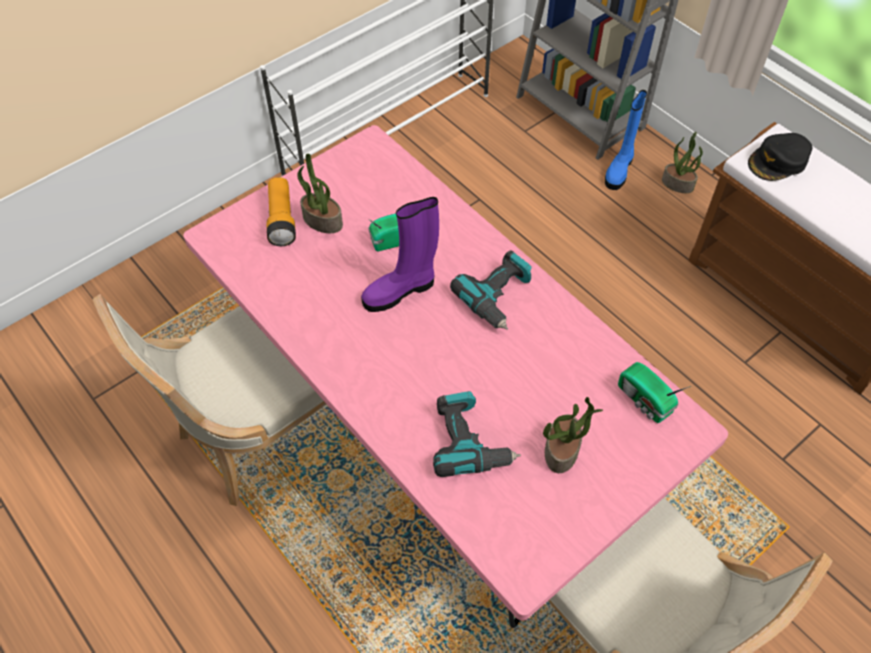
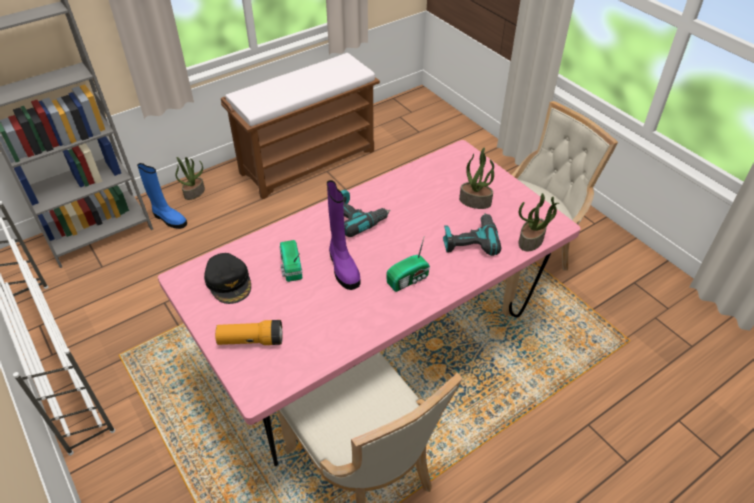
camera: 85 degrees left, 10 degrees down
(321, 221) = (260, 313): potted plant -> potted plant (531, 241)
(645, 401) = (442, 165): radio -> radio (409, 279)
(778, 162) = (258, 99): black cap -> black cap (229, 282)

